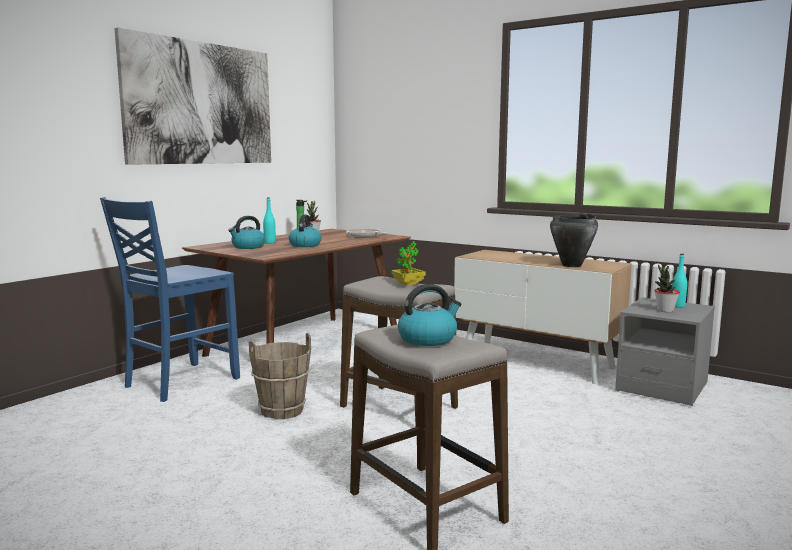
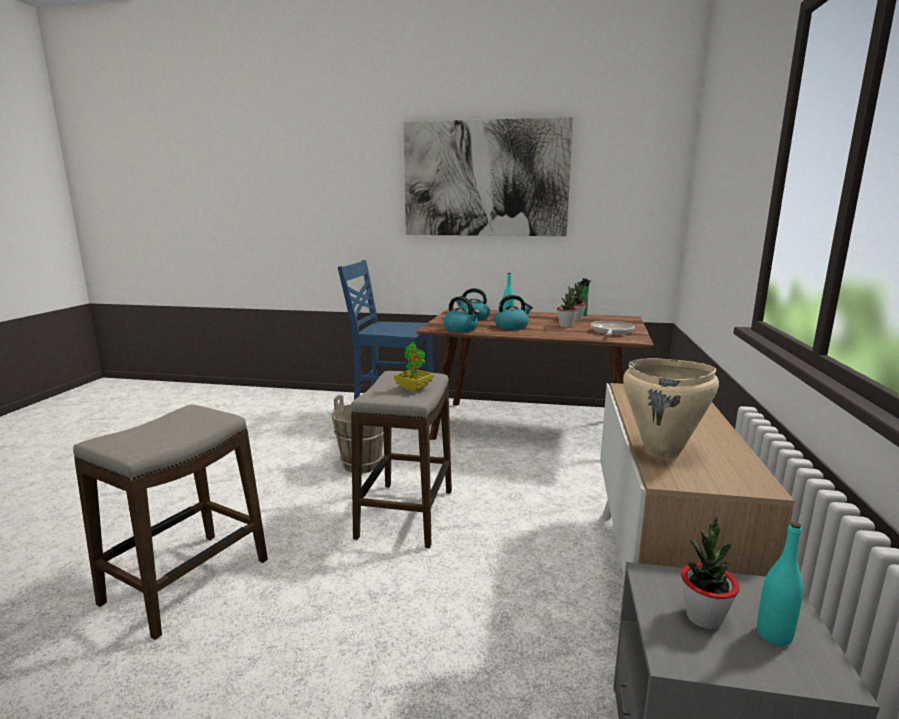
camera: 65 degrees right, 5 degrees up
(328, 238) = (566, 326): none -> potted plant
(428, 339) = (163, 429): kettle -> kettle (461, 329)
(572, 265) = (662, 451): black cooking pot -> beige cooking pot

